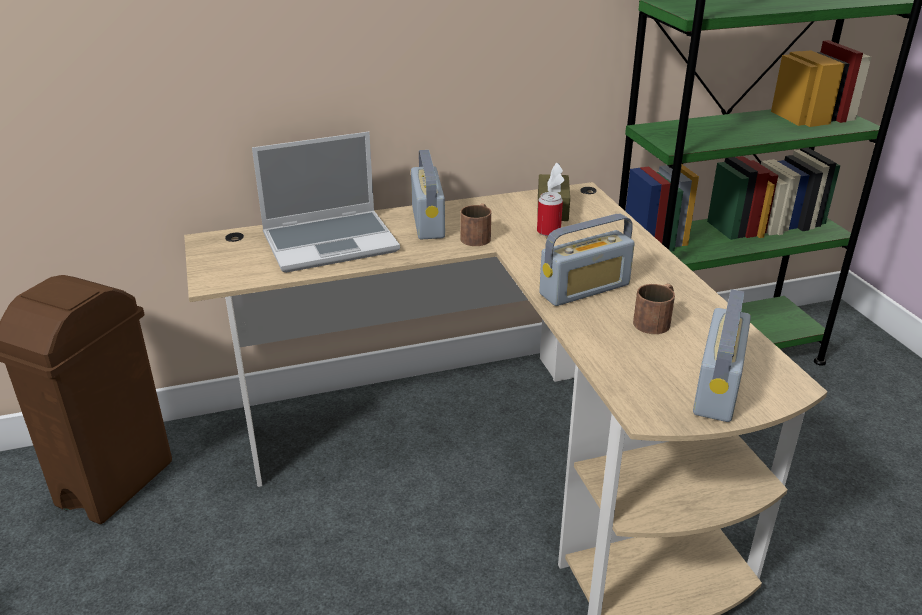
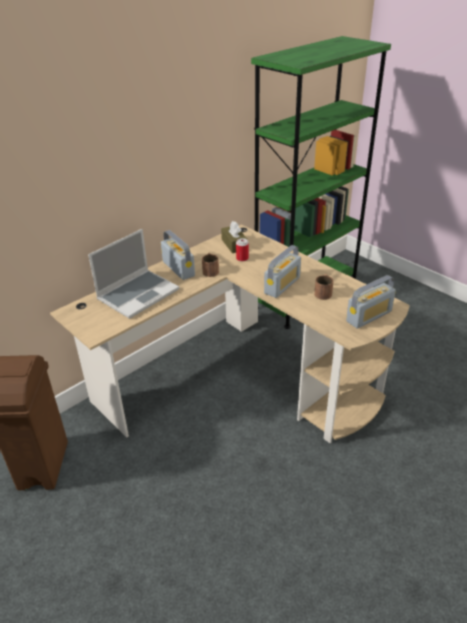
camera: 25 degrees left, 5 degrees up
(717, 387) = (369, 316): radio -> radio turned 60 degrees clockwise

